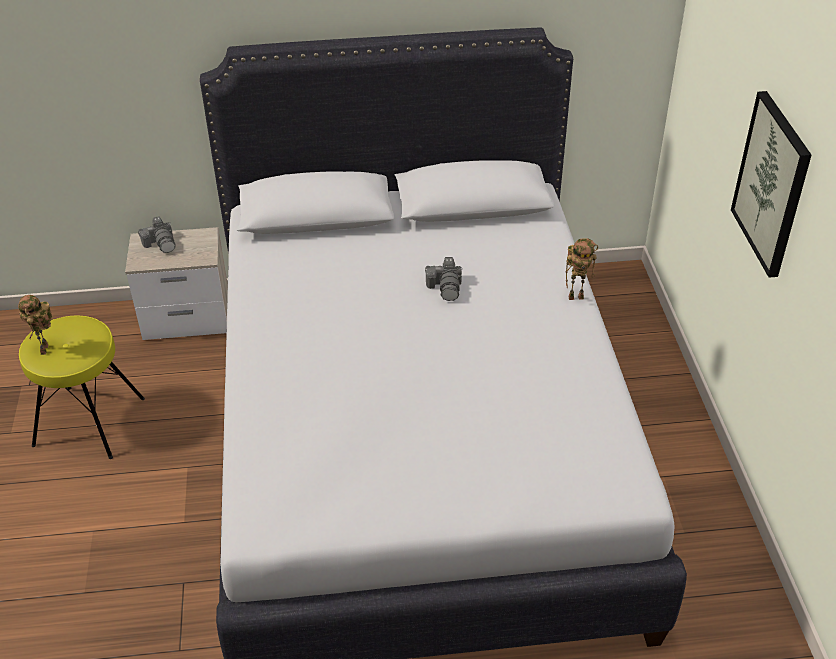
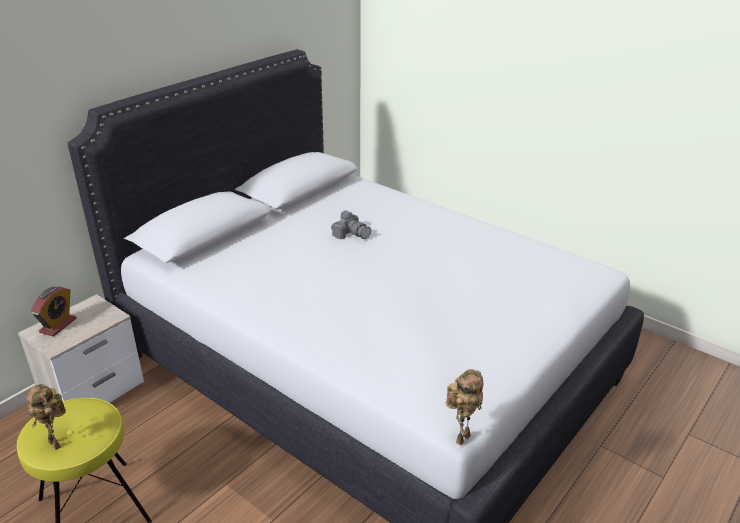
camera: 45 degrees left, 10 degrees down
(161, 243) = (58, 325): camera -> alarm clock
(576, 296) = (429, 205): toy robot -> toy robot (462, 437)
(772, 184) = (521, 79): picture -> none

